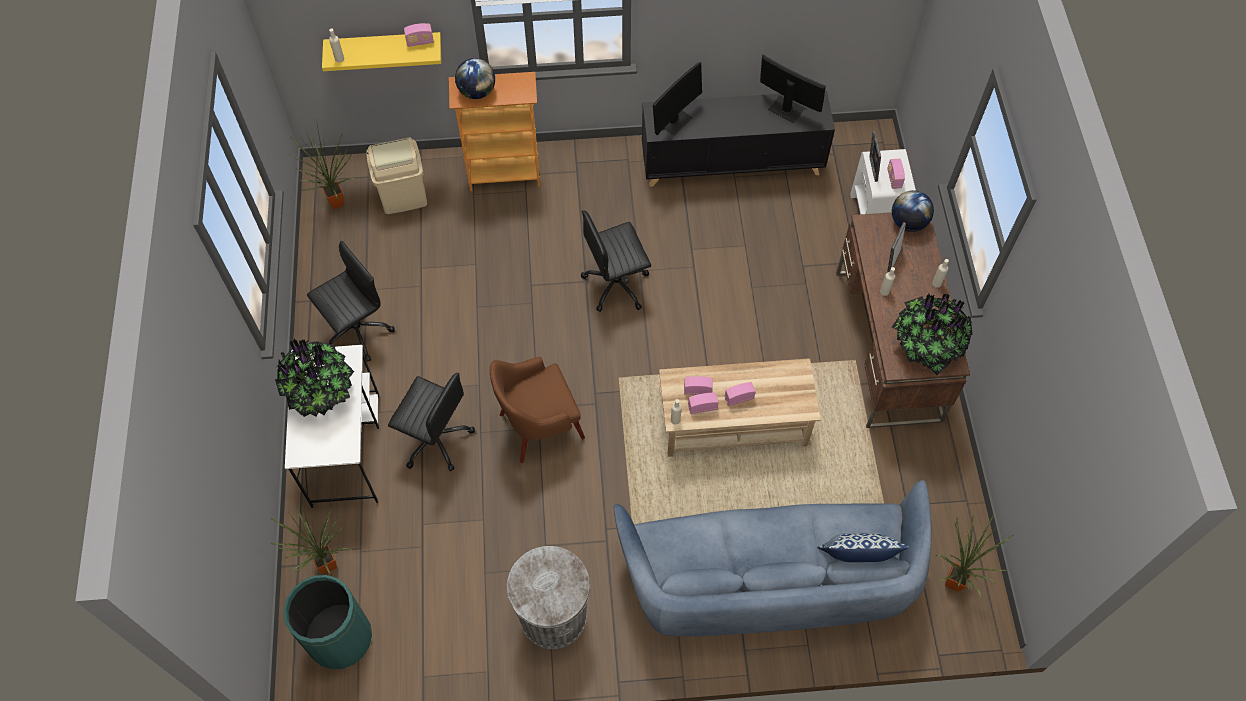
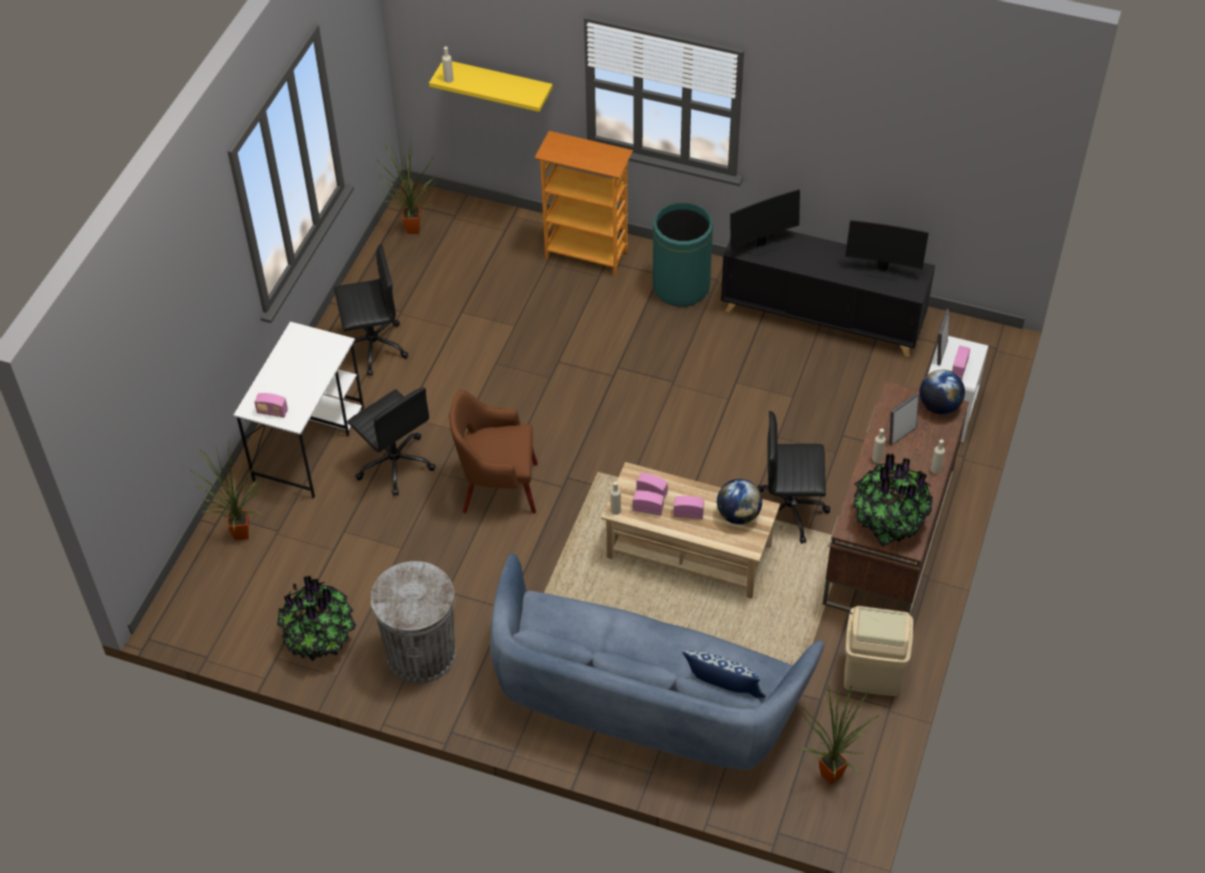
camera: 25 degrees right, 10 degrees down
(322, 394) = (297, 366): potted plant -> potted plant (320, 640)
(340, 638) = (220, 597): green trash can -> green trash can (681, 287)
(403, 196) = (479, 243): beige trash can -> beige trash can (872, 673)
(420, 42) = (529, 86): radio -> radio (272, 412)
(477, 91) = (568, 151): globe -> globe (738, 514)
(617, 284) = (643, 389): black office chair -> black office chair (791, 511)
(786, 109) = (882, 269): monitor -> monitor turned 135 degrees clockwise

